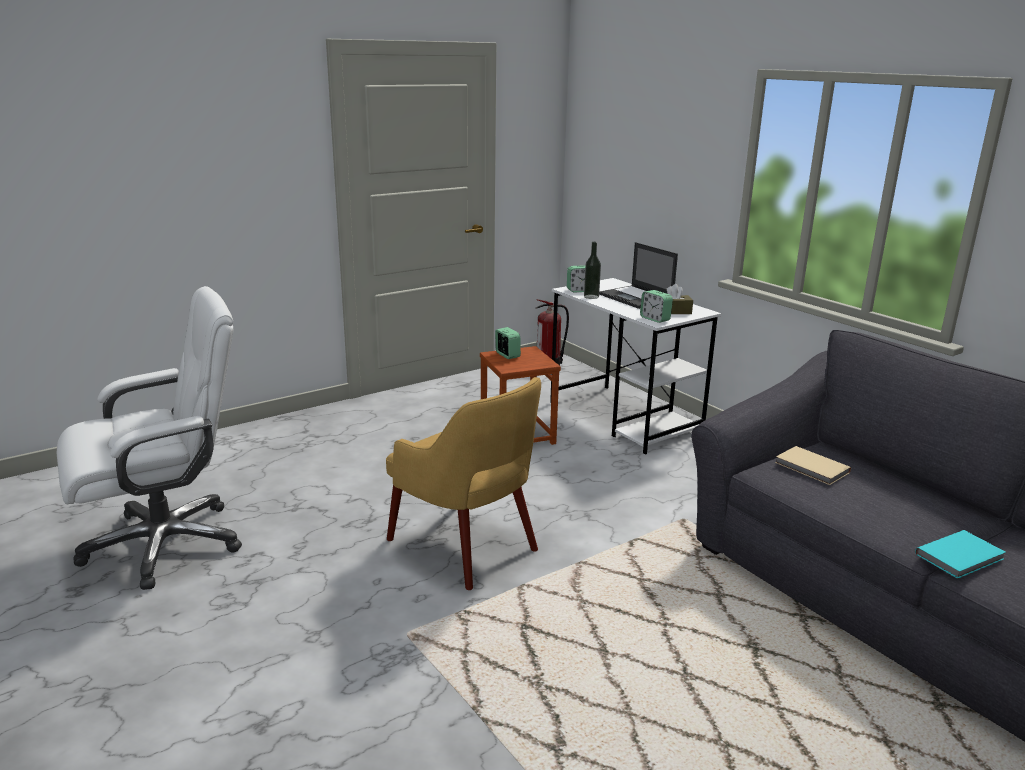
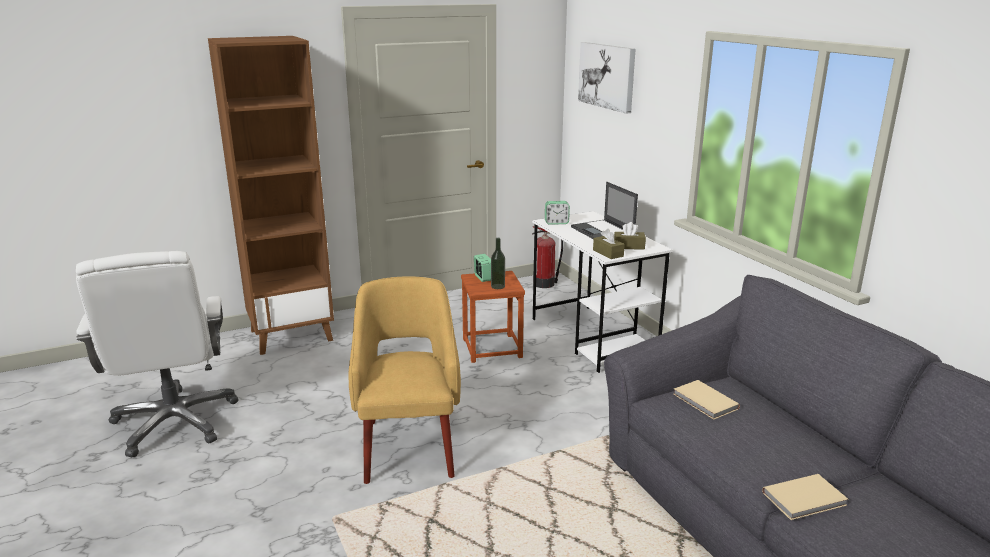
camera: 10 degrees right, 0 degrees up
(166, 543) = (175, 422): white office chair -> white office chair turned 90 degrees clockwise
(275, 435) = (292, 335): none -> brown bookcase
(465, 546) = (409, 445): yellow armchair -> yellow armchair turned 150 degrees counterclockwise
(591, 297) = (562, 229): bottle -> bottle (498, 286)
(625, 125) = (607, 76): none -> picture
(655, 319) = (608, 253): alarm clock -> brown tissue box
(961, 557) = (806, 499): turquoise book -> beige book

